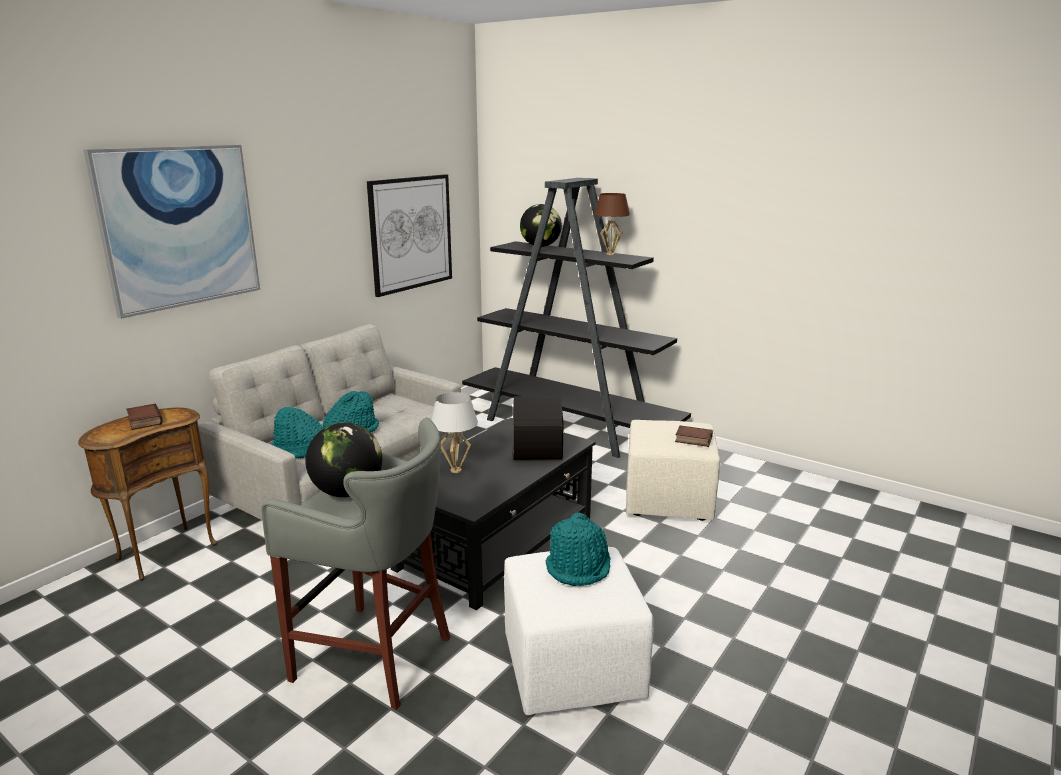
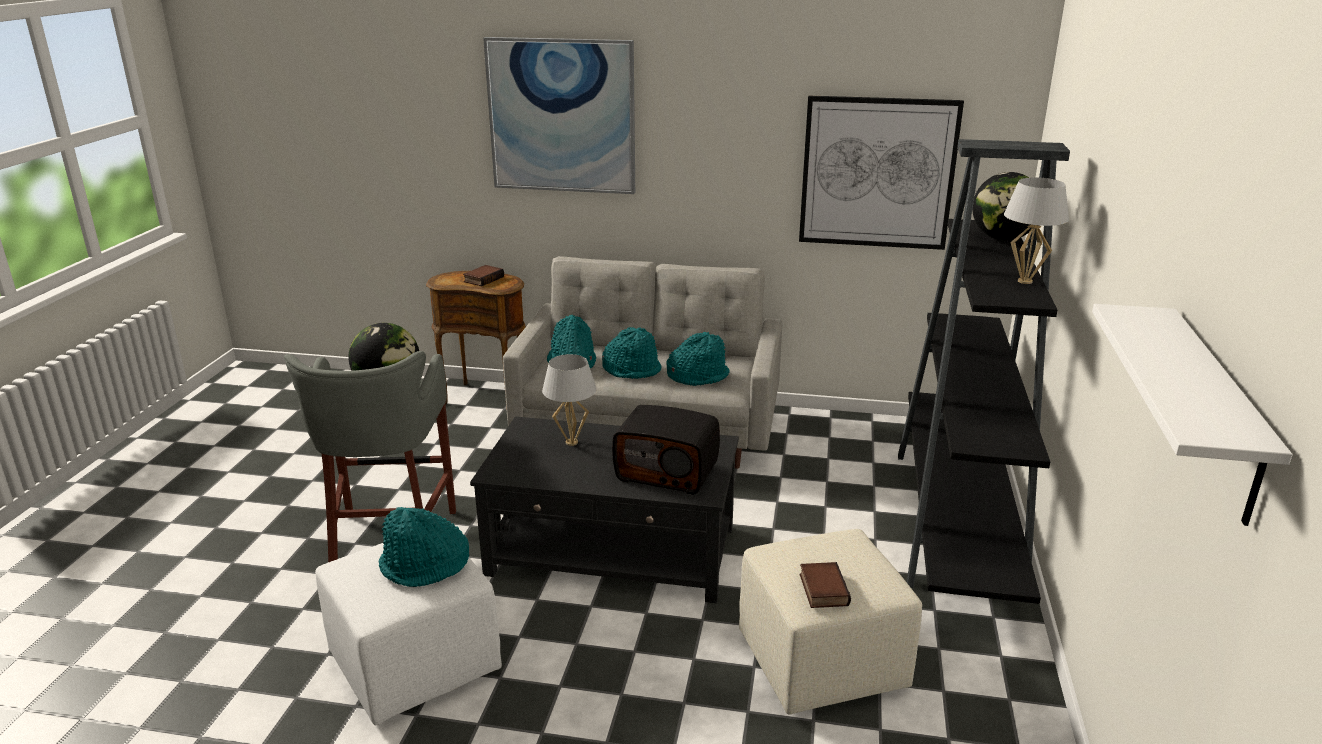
camera: 65 degrees right, 5 degrees up
(396, 413) = (698, 376): none -> turquoise hat
(535, 447) = (668, 471): radio -> radio turned 45 degrees clockwise
(610, 254) = (1025, 281): brown table lamp -> white table lamp
(848, 242) = (1213, 412): none -> white shelf

